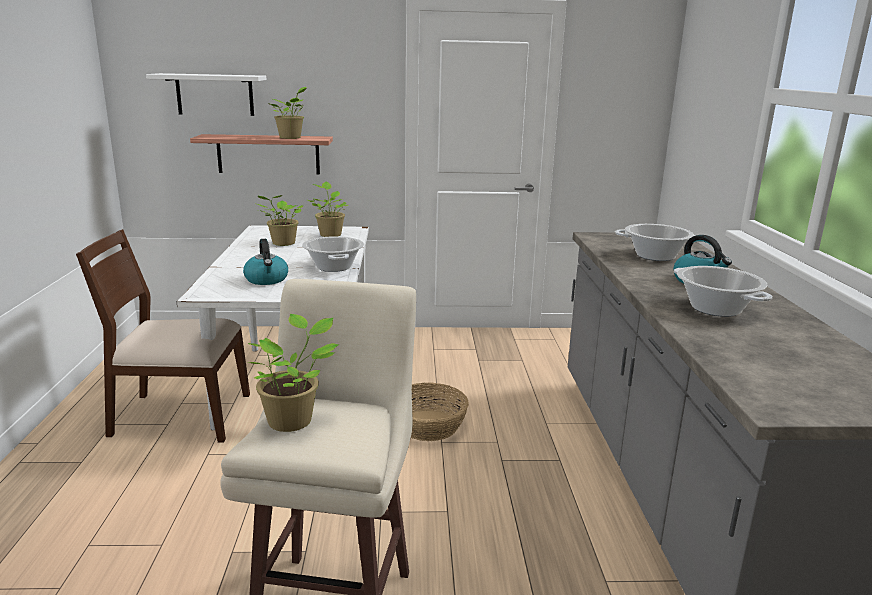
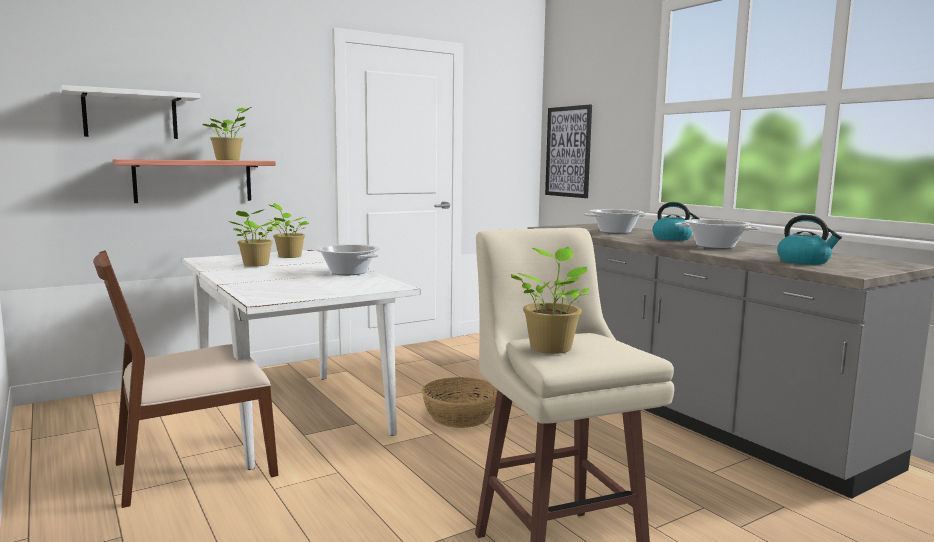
camera: 30 degrees left, 10 degrees down
(267, 280) = (305, 285): kettle -> kettle (804, 261)
(688, 134) = (568, 151): none -> picture

